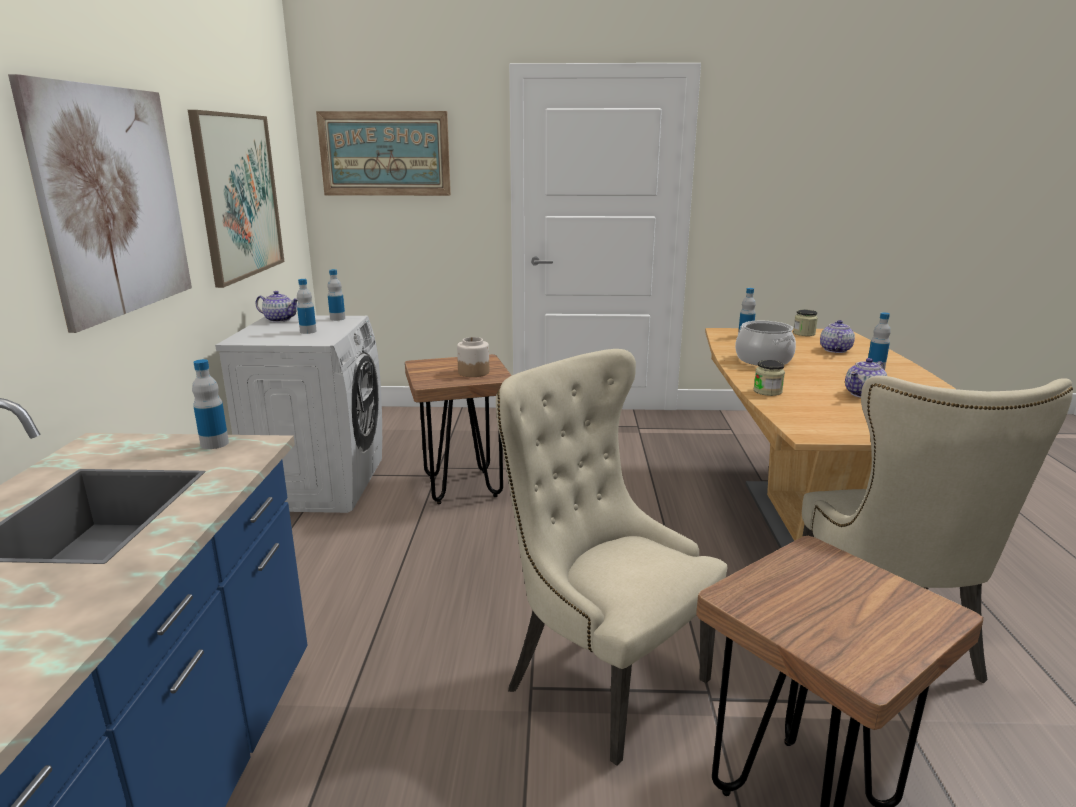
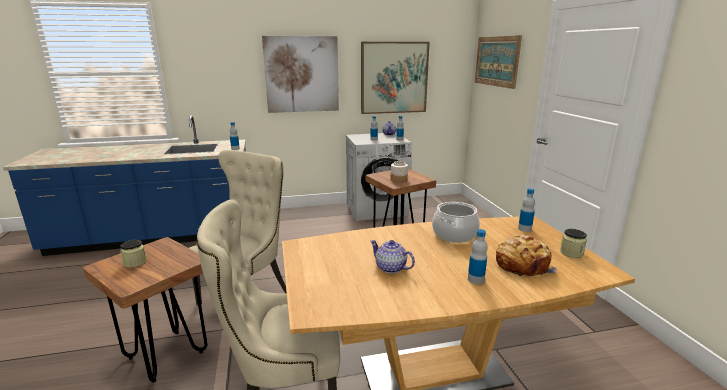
camera: 75 degrees right, 0 degrees up
(767, 391) = (375, 235): jar -> jar (135, 262)
(835, 350) = (522, 264): teapot -> bread

